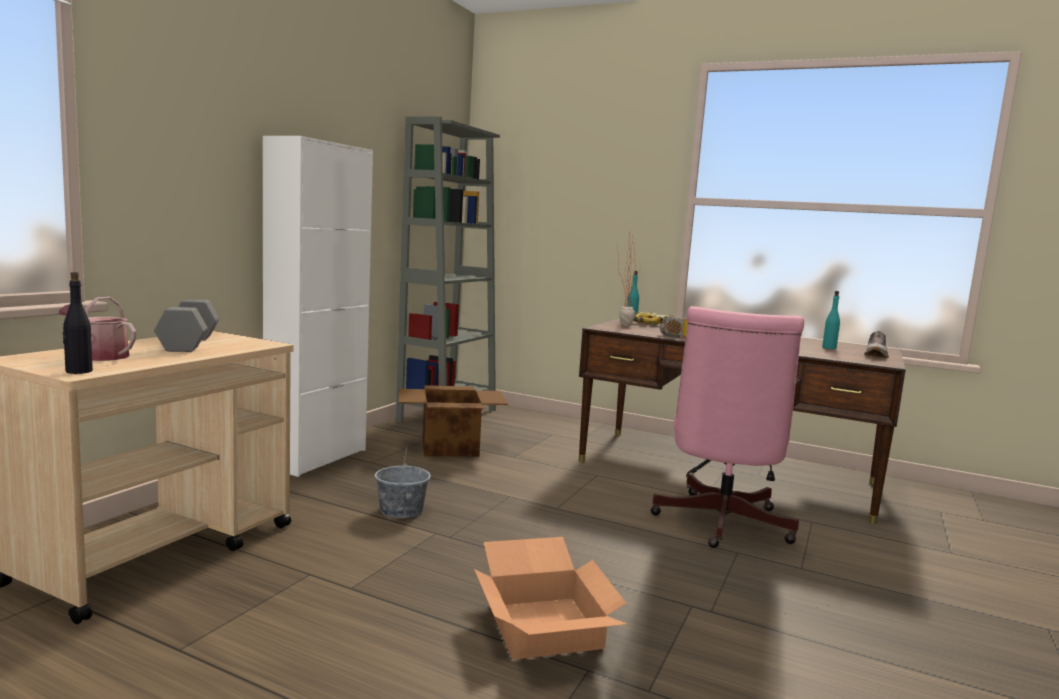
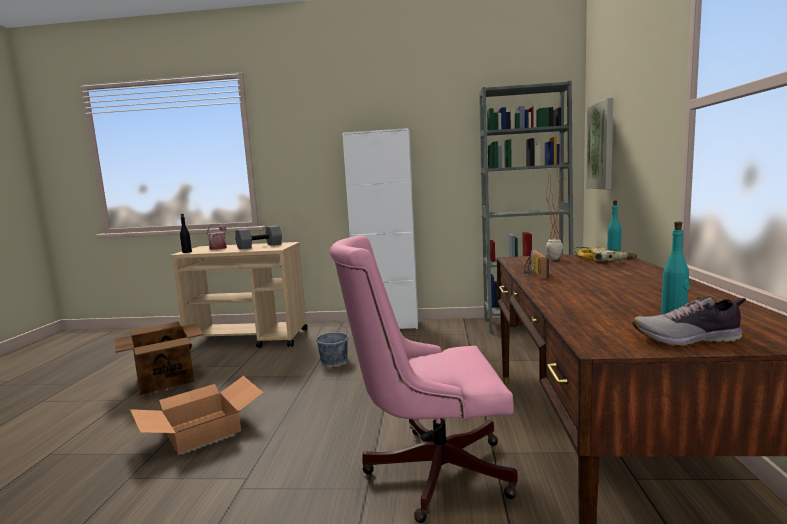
camera: 70 degrees right, 0 degrees up
(448, 447) = (458, 342): cardboard box -> cardboard box (165, 379)
(519, 210) = (601, 146): none -> picture

